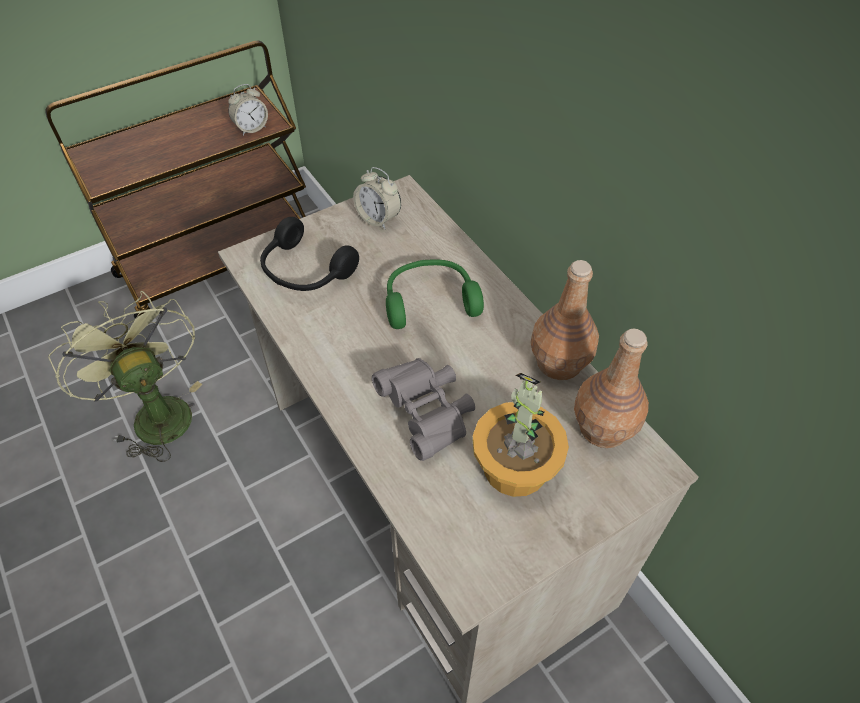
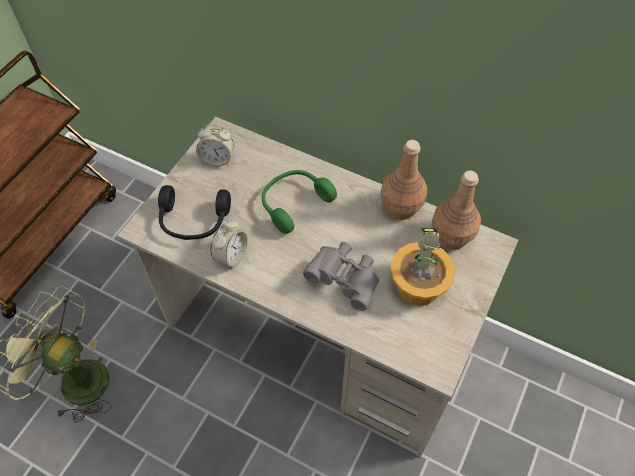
camera: 30 degrees left, 5 degrees up
(251, 128) = (43, 123): alarm clock -> alarm clock (231, 255)

